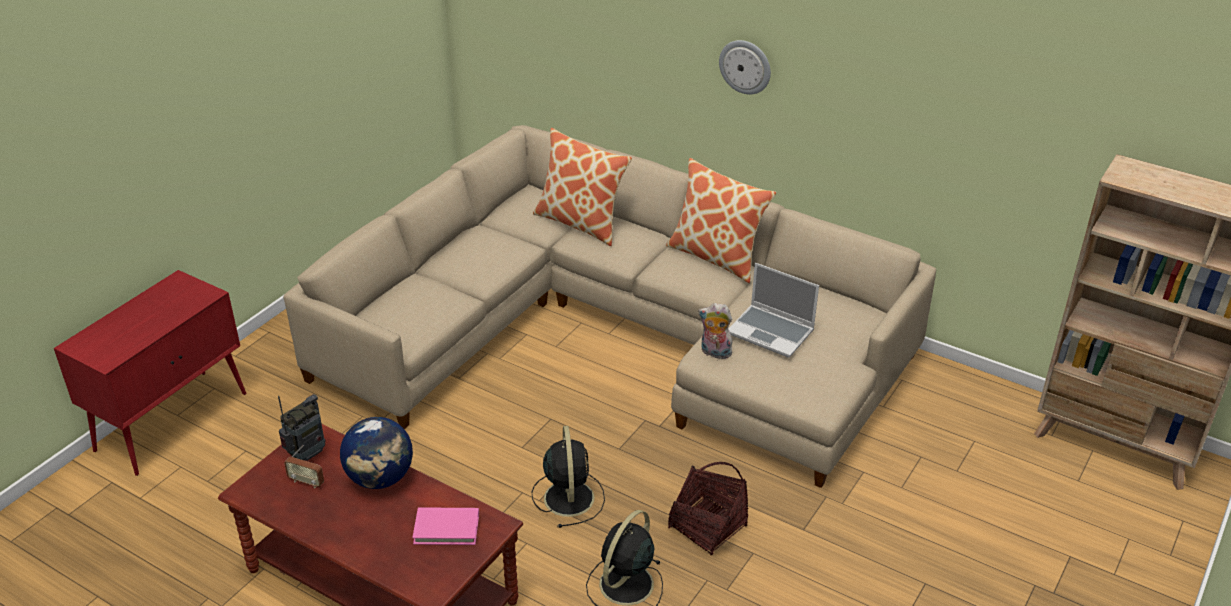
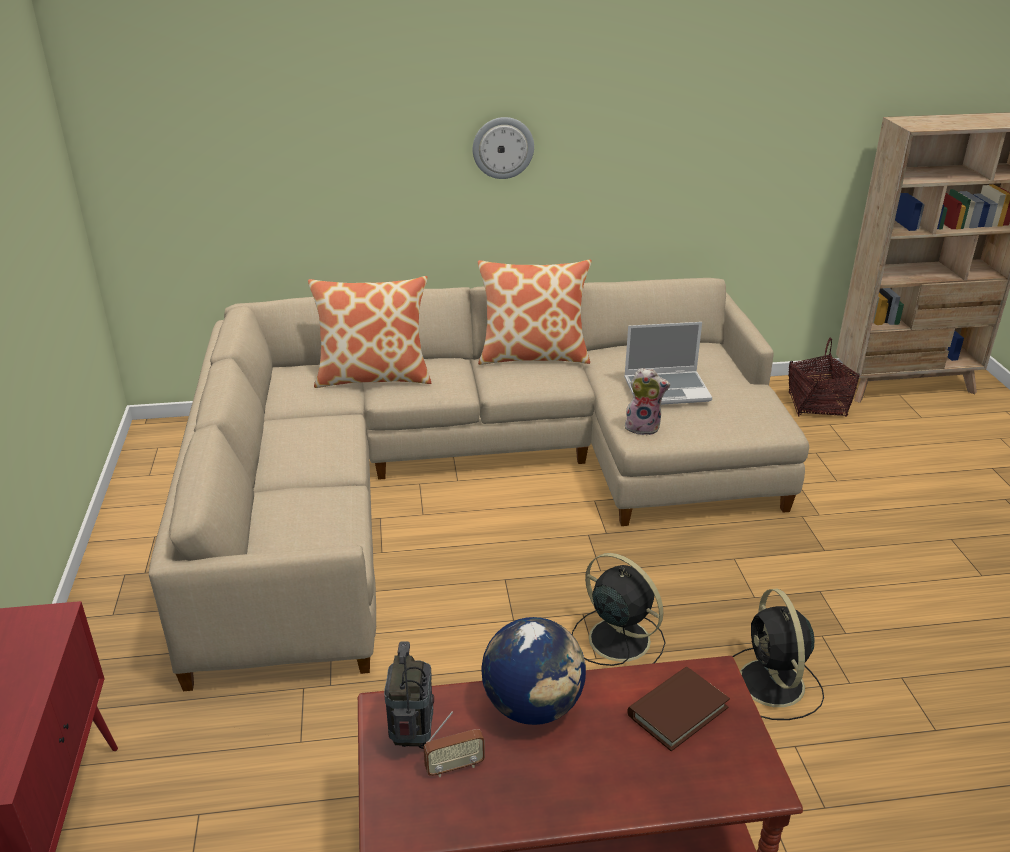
camera: 40 degrees left, 5 degrees down
(446, 528) = (677, 711): pink book -> brown book
(708, 527) = (760, 591): basket -> basket (817, 405)
(714, 353) = (643, 427): plush toy -> plush toy turned 150 degrees counterclockwise

